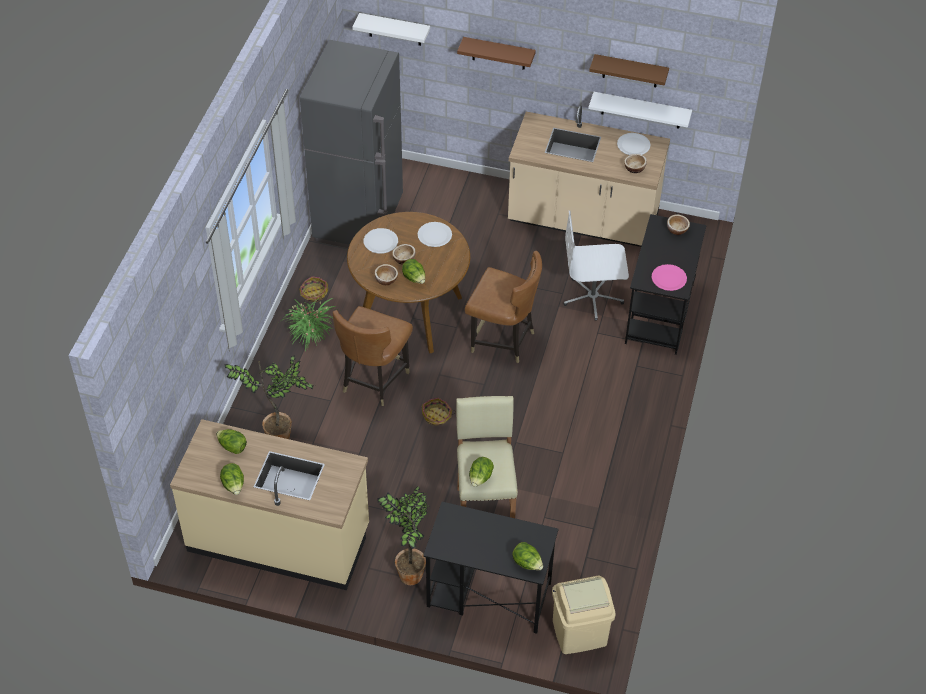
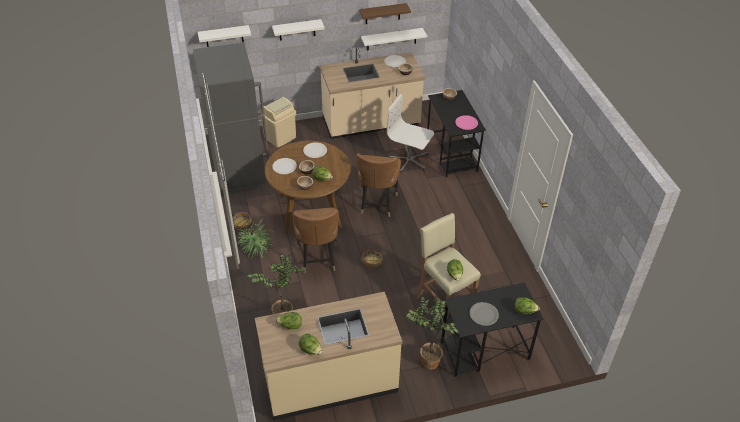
camera: 30 degrees left, 5 degrees down
(473, 543) = (484, 314): none -> grey plate
(498, 53) = (297, 30): brown shelf -> white shelf
(503, 340) = (377, 203): brown chair -> brown chair turned 105 degrees clockwise
(579, 633) = (553, 346): beige trash can -> beige trash can (280, 137)
(593, 298) = (409, 161): white office chair -> white office chair turned 60 degrees clockwise

